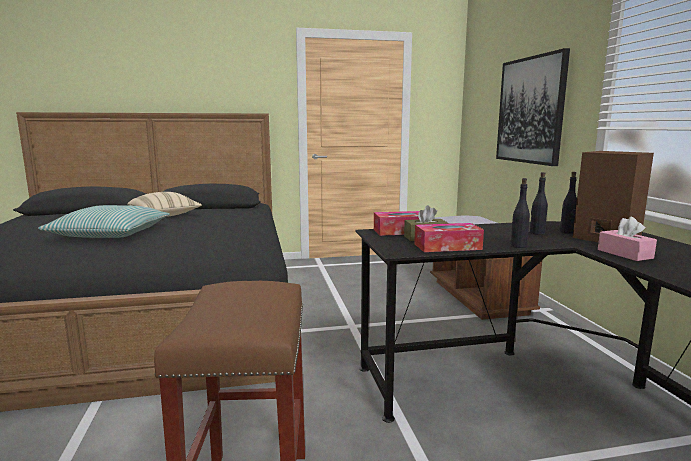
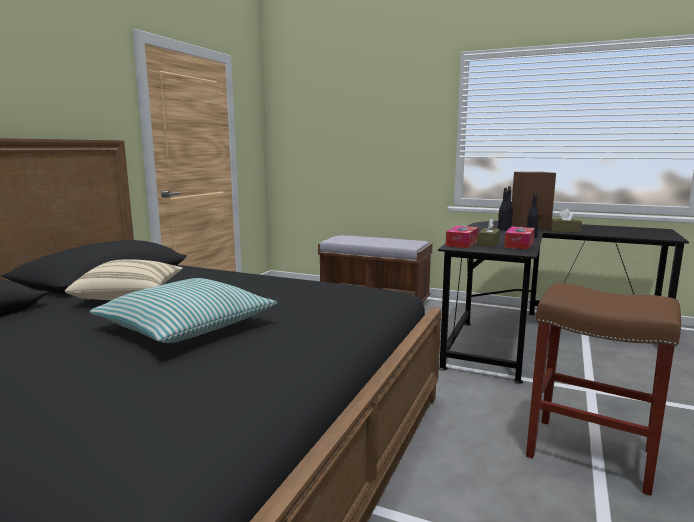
camera: 55 degrees left, 0 degrees up
(530, 110) = (377, 142): picture -> none
(624, 254) = (565, 231): pink tissue box -> brown tissue box

